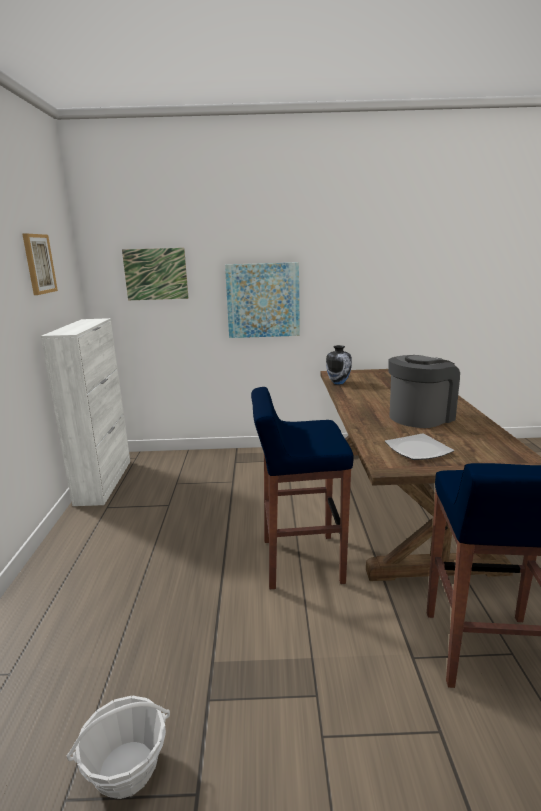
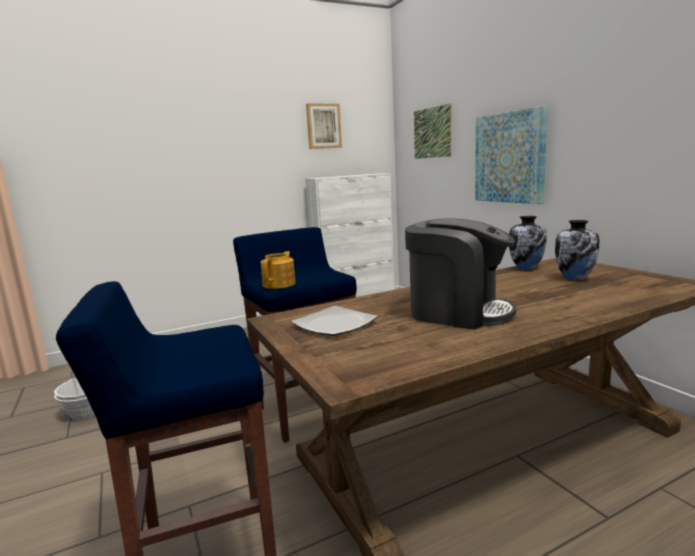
camera: 65 degrees right, 5 degrees down
(328, 444) = (280, 284): none -> teapot
(377, 381) = (575, 278): none -> vase

